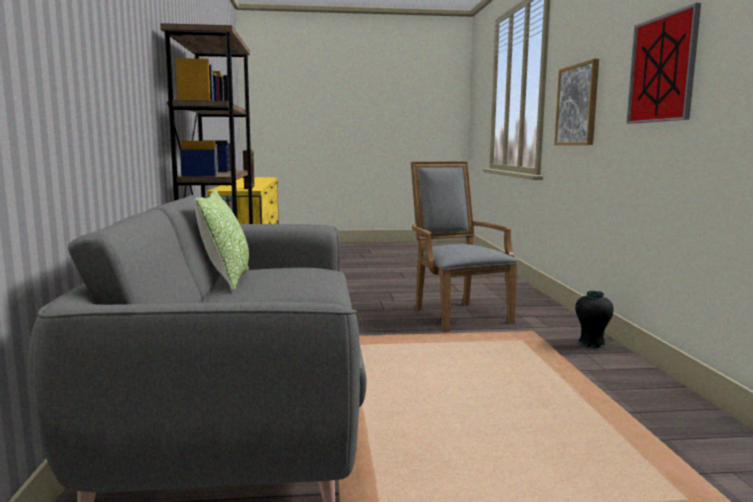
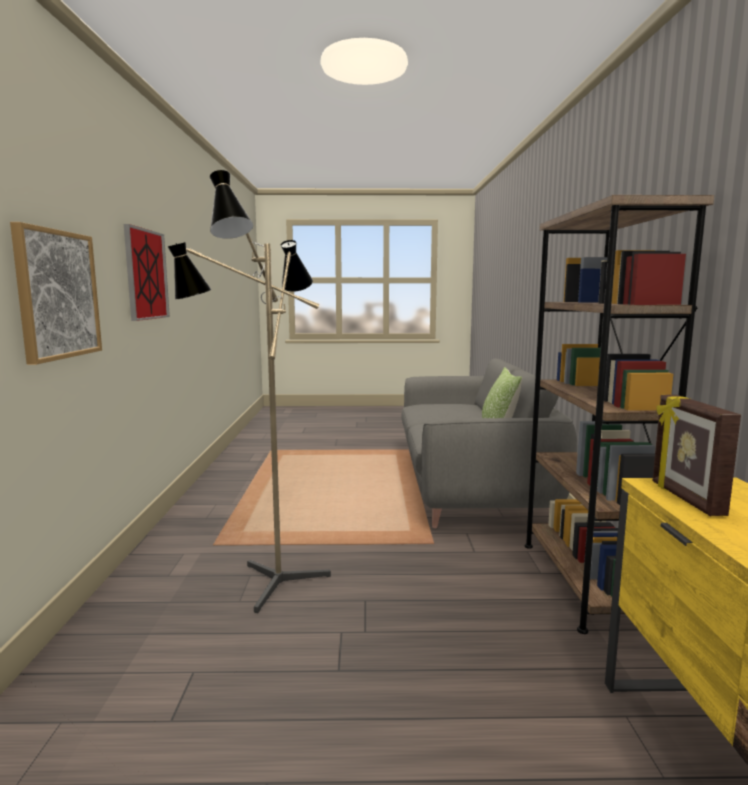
camera: 175 degrees left, 0 degrees up
(456, 314) = (267, 583): grey armchair -> floor lamp
(591, 344) = (181, 527): black vase -> none

